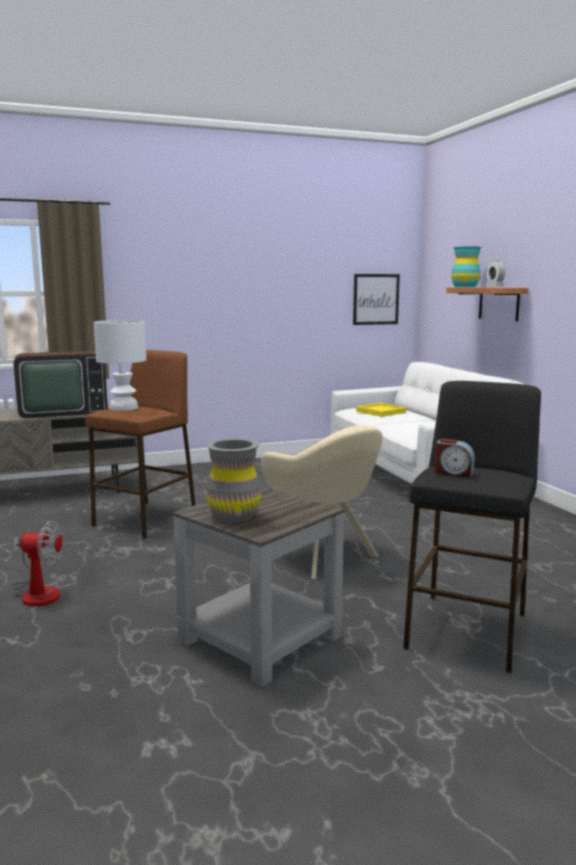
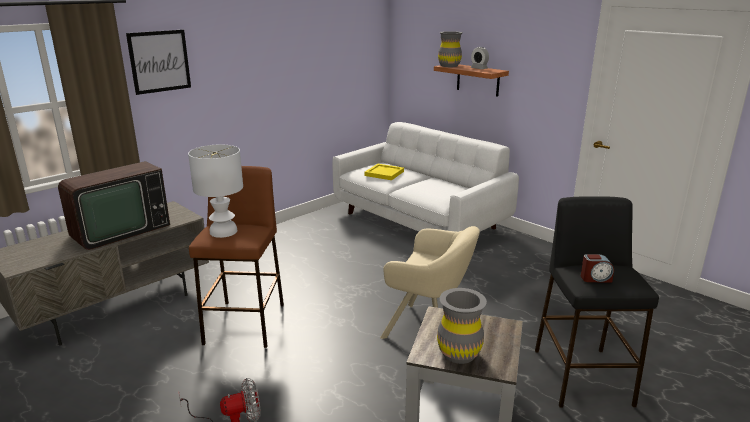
camera: 25 degrees left, 10 degrees up
(376, 299) = (357, 70): picture -> picture (159, 61)
(465, 287) = (449, 65): turquoise vase -> grey vase

